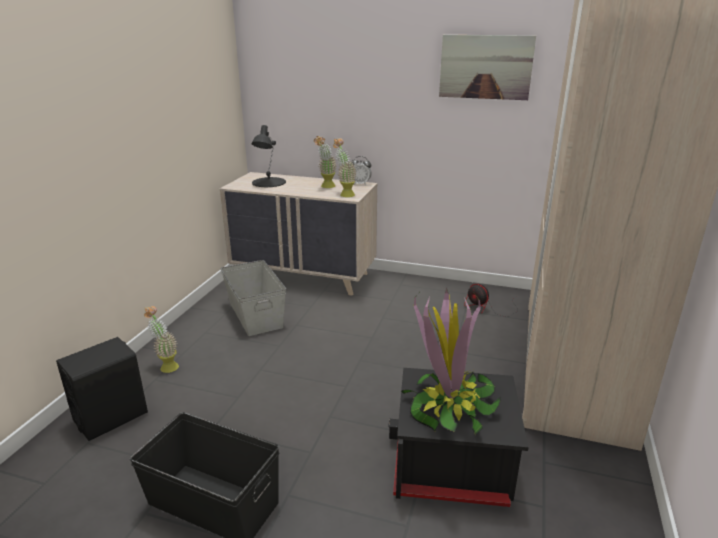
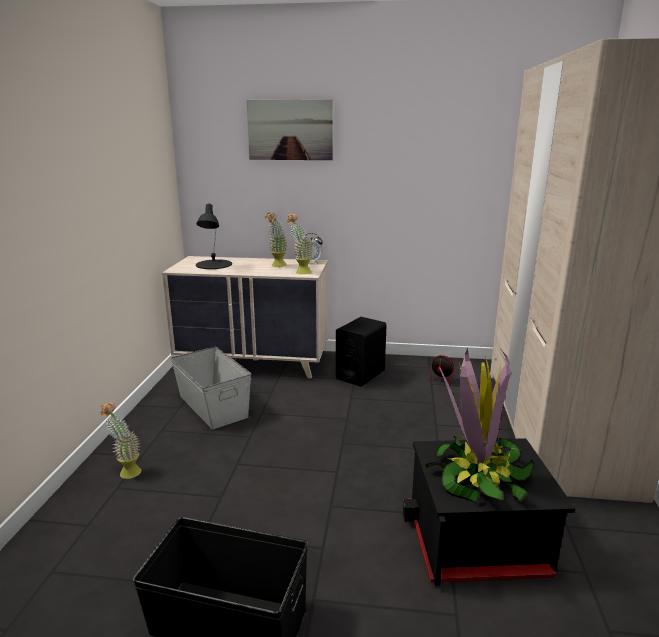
camera: 10 degrees left, 5 degrees down
(111, 416) = (74, 536): black speaker -> black speaker (360, 375)
(485, 67) = (434, 140): picture -> picture (290, 130)

